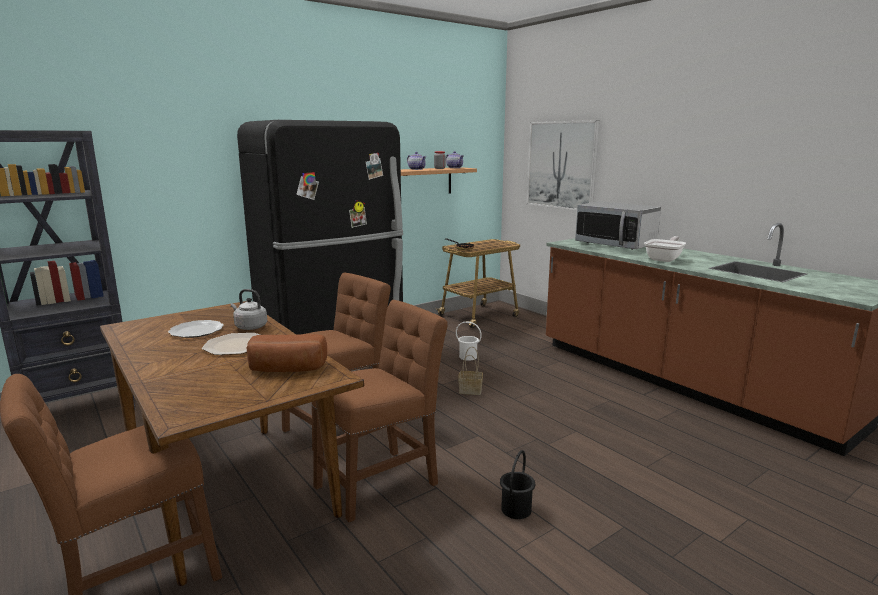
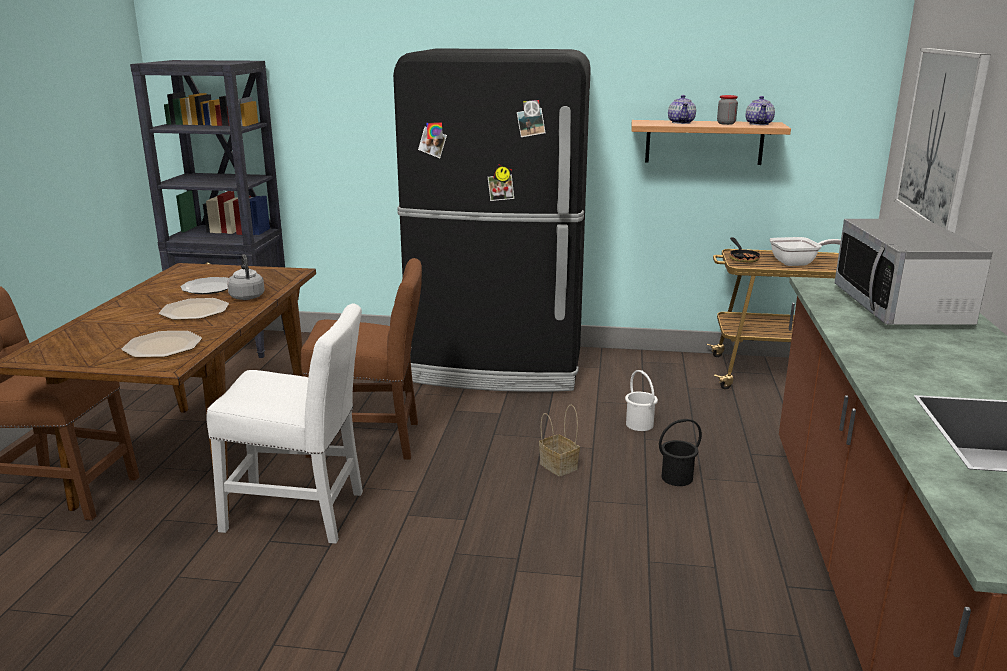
camera: 45 degrees right, 5 degrees up
(286, 369) = (163, 346): bread -> plate
(381, 482) = (301, 513): brown chair -> white chair
(516, 509) = (349, 611): black bucket -> black bucket (677, 478)
(665, 259) = (891, 356): frying pan -> frying pan (798, 263)

